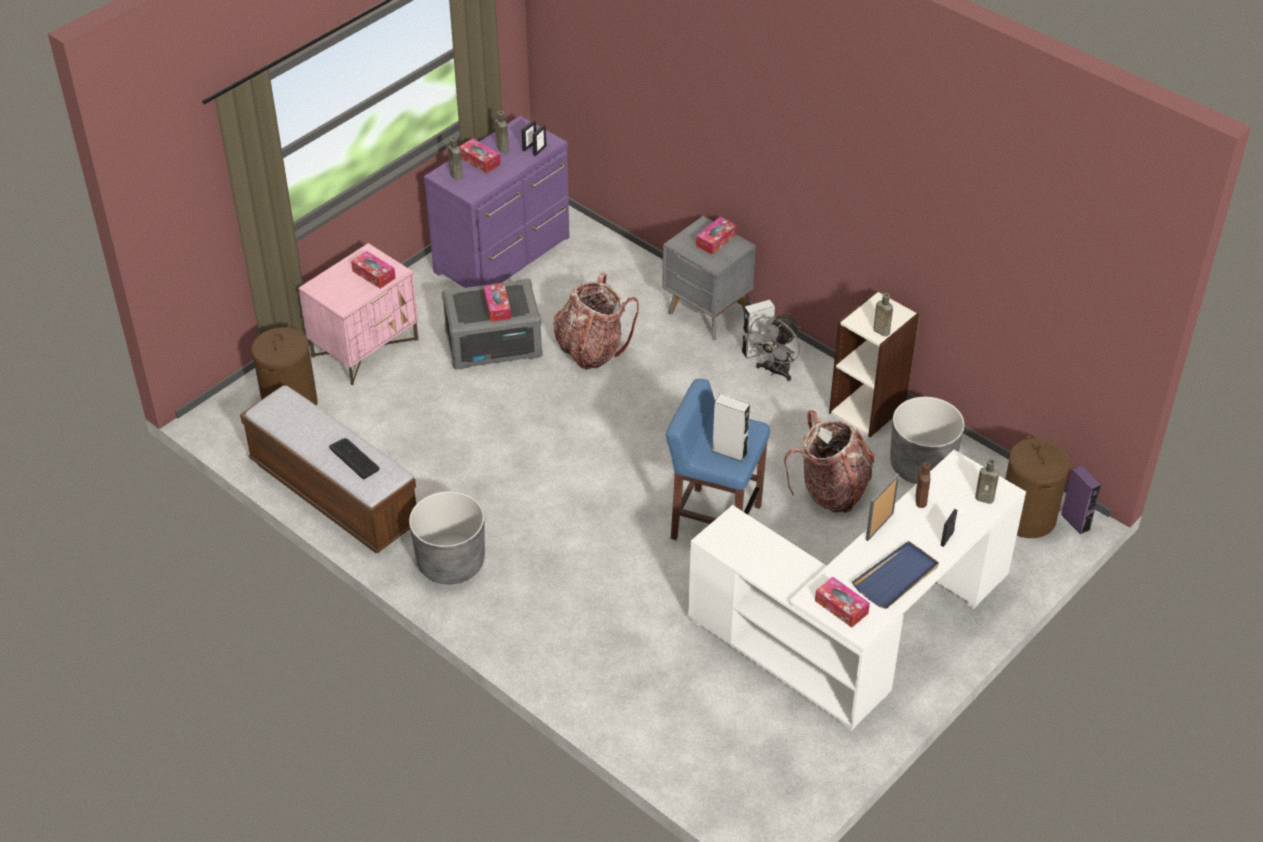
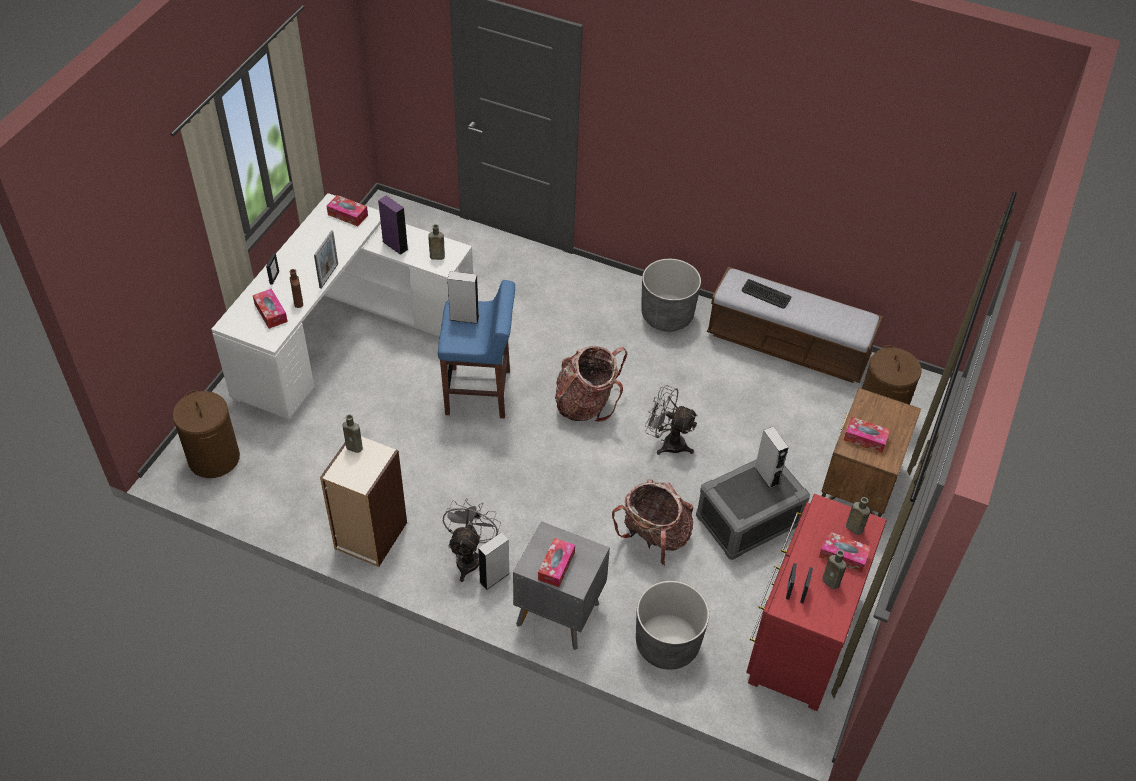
camera: 160 degrees right, 5 degrees up
(365, 348) = (859, 485): pink nightstand -> brown nightstand
(472, 312) = (766, 475): none -> grey speaker
(497, 307) = (747, 486): tissue box -> tissue box (271, 313)
(505, 256) = (800, 636): purple dresser -> red dresser
(531, 426) = (667, 442): none -> grey fan
(831, 491) = (388, 443): backpack -> backpack (586, 403)
(896, 577) = (310, 242): blue tray -> none
(921, 466) = (312, 487): grey planter -> grey planter (667, 644)
(986, 498) = (244, 315): brown bottle -> brown bottle (436, 256)
(1075, 522) = (170, 464): purple speaker -> purple speaker (395, 245)

